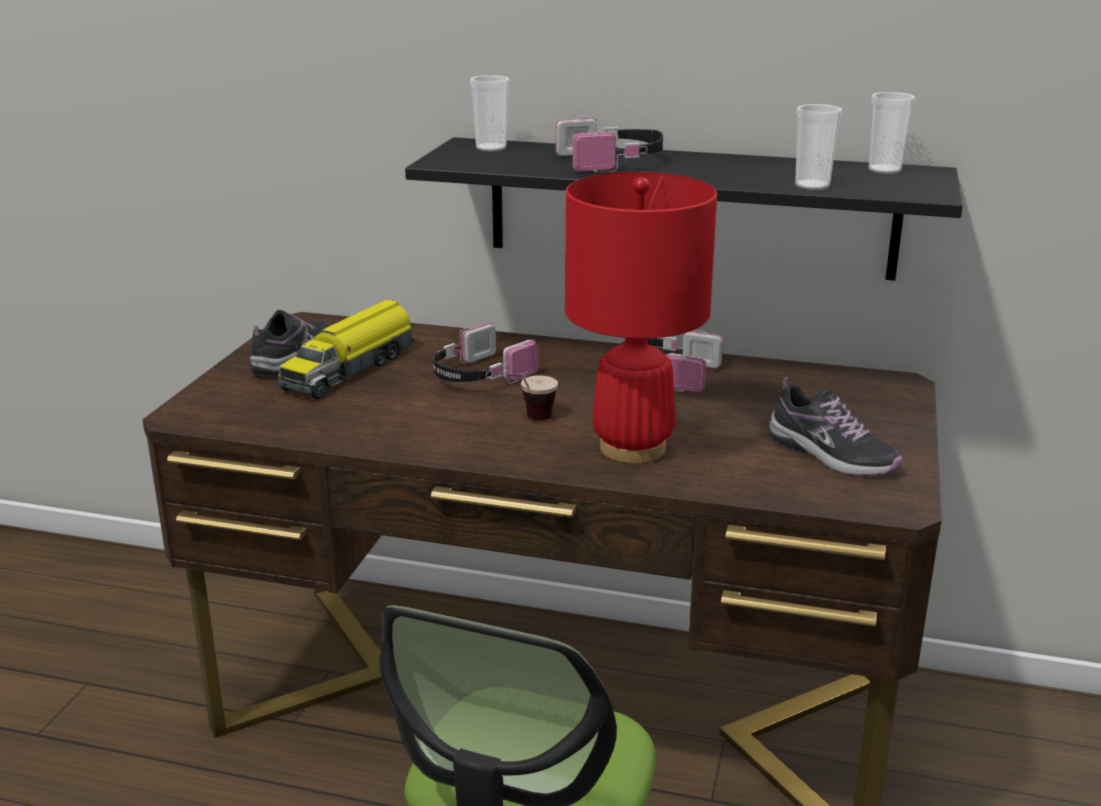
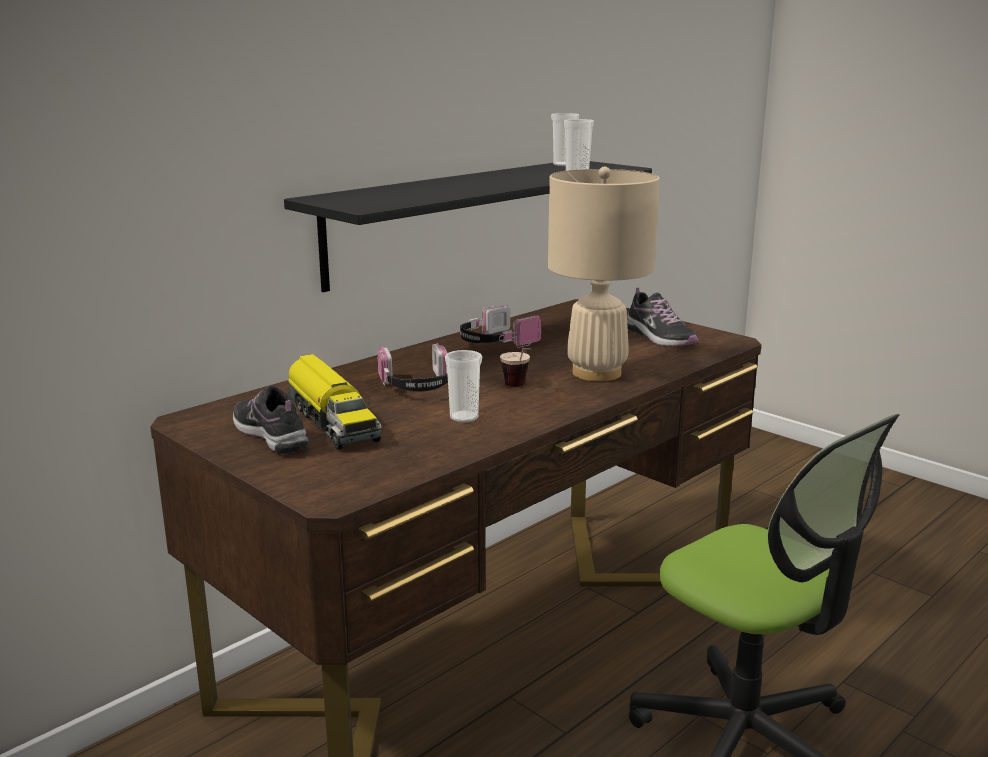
camera: 60 degrees left, 5 degrees down
(491, 148) = (347, 196): cup -> cup (464, 417)
(612, 162) = (447, 186): headphones -> none
(632, 448) = (597, 373): red table lamp -> beige table lamp
(831, 455) = (659, 337): shoe -> shoe turned 75 degrees clockwise

